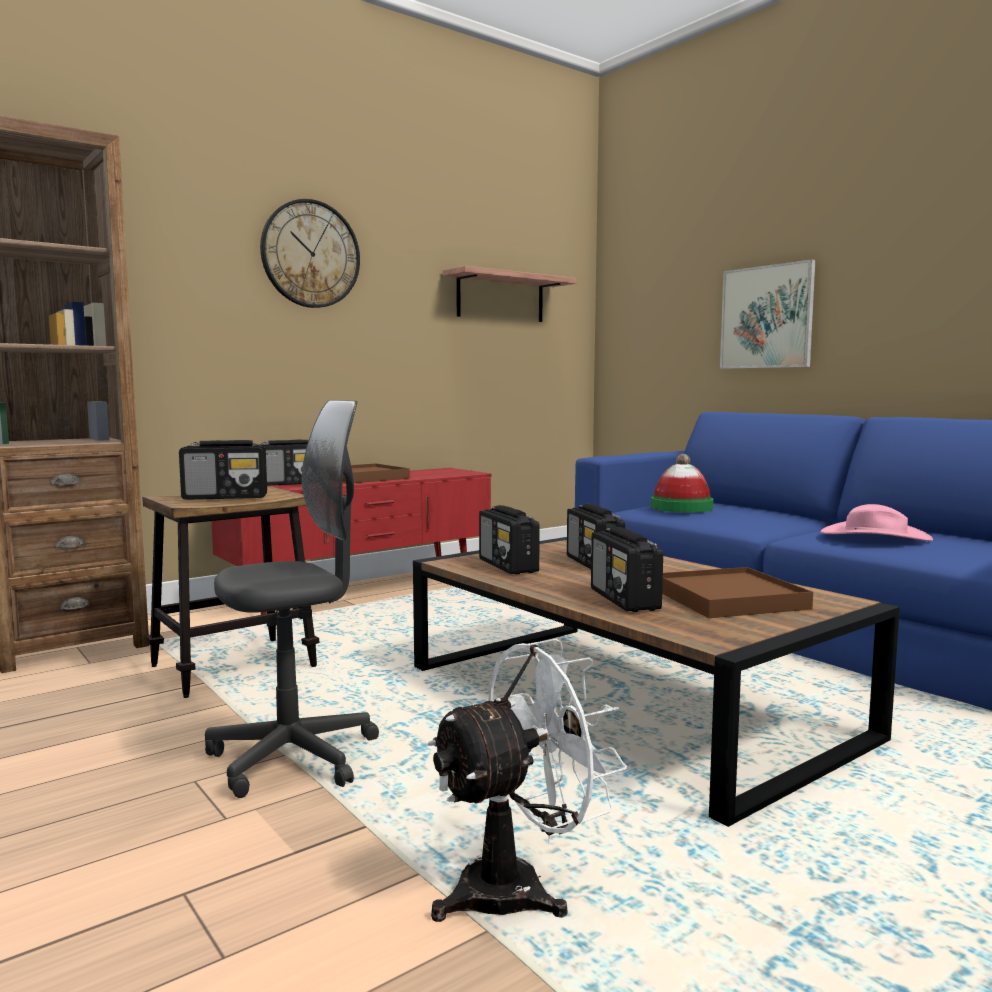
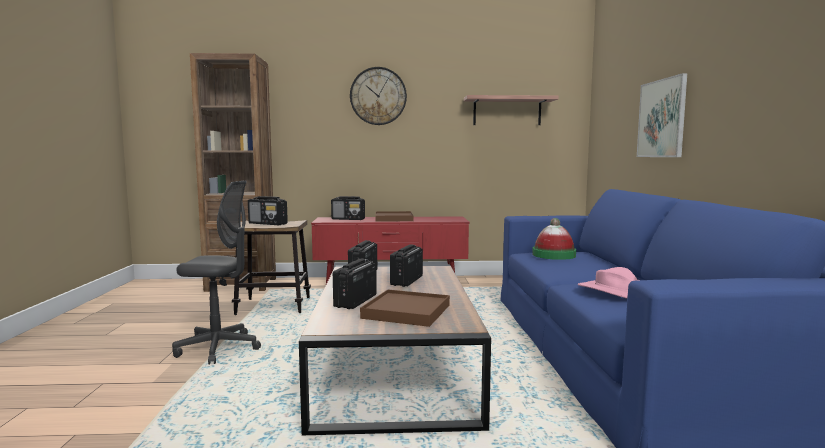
camera: 35 degrees right, 0 degrees up
(519, 887) = (182, 423): white fan -> none

